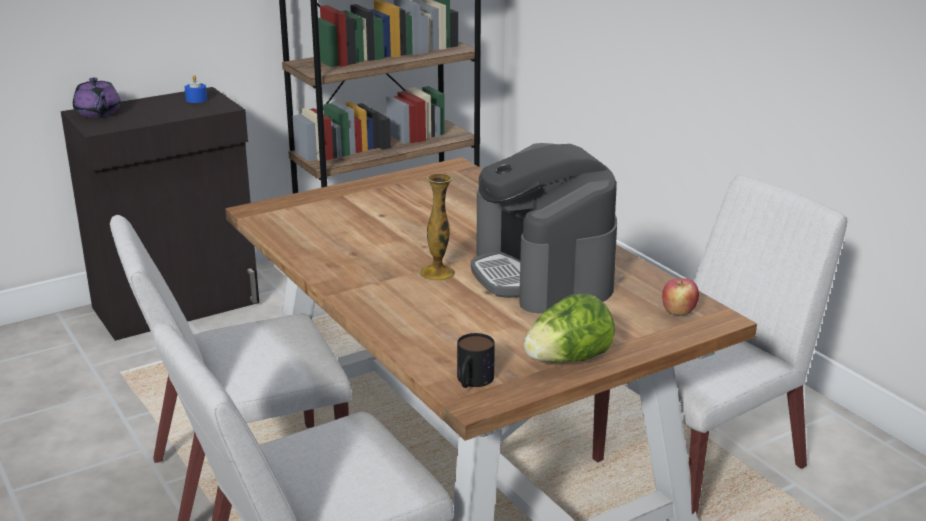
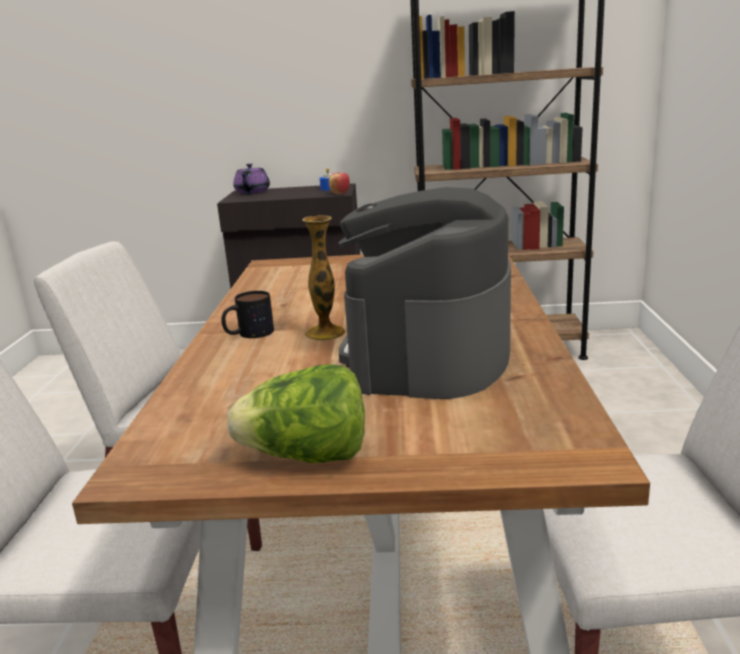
camera: 35 degrees right, 5 degrees down
(472, 382) = (167, 451): mug -> mug (248, 334)
(678, 312) = (539, 434): apple -> apple (340, 194)

